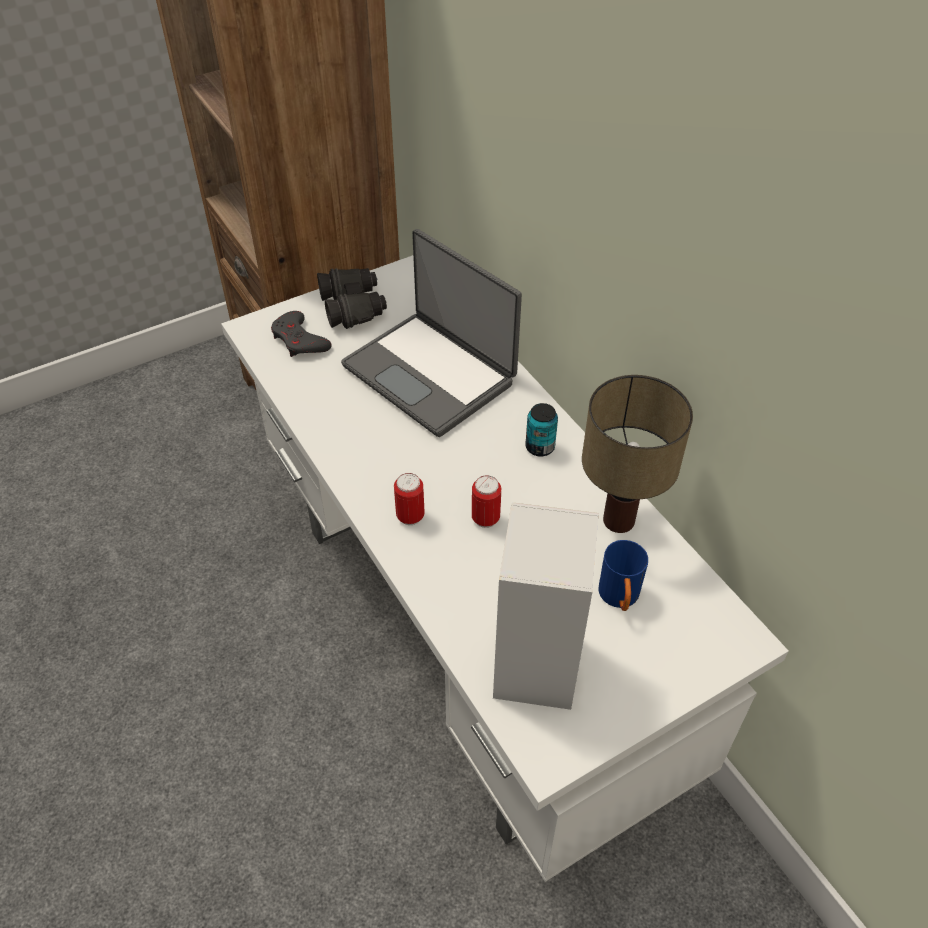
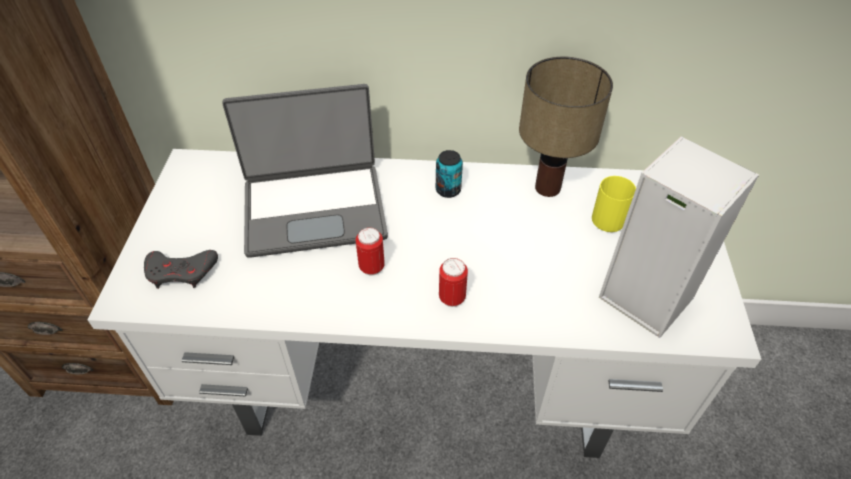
camera: 55 degrees left, 0 degrees up
(353, 307) = (185, 217): black binoculars -> none
(485, 519) = (491, 255): can -> can (372, 267)
(619, 598) = (614, 223): blue mug -> yellow mug

